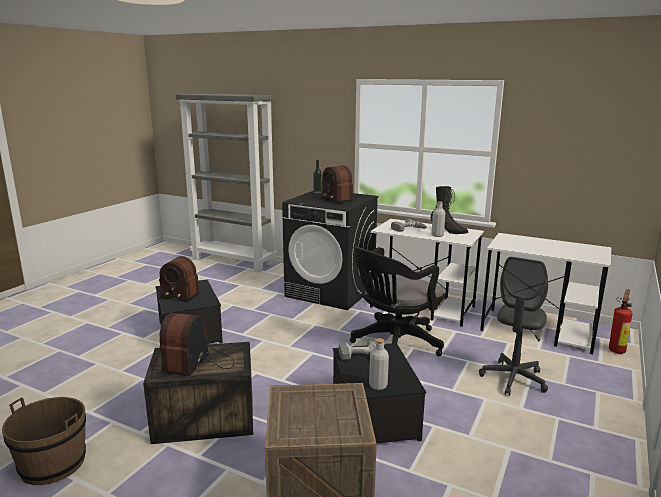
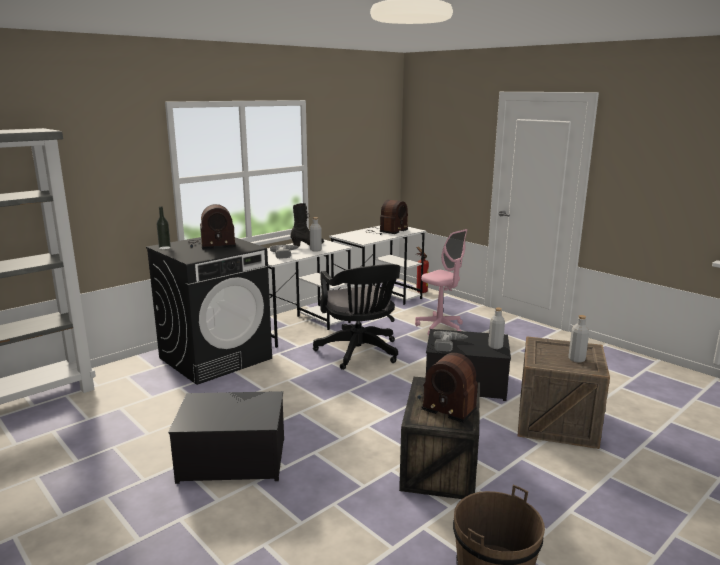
camera: 70 degrees left, 0 degrees up
(179, 293) = (216, 414): radio -> radio (385, 231)
(313, 423) = (576, 359): none -> grey bottle
(513, 379) = (440, 327): grey office chair -> pink office chair

